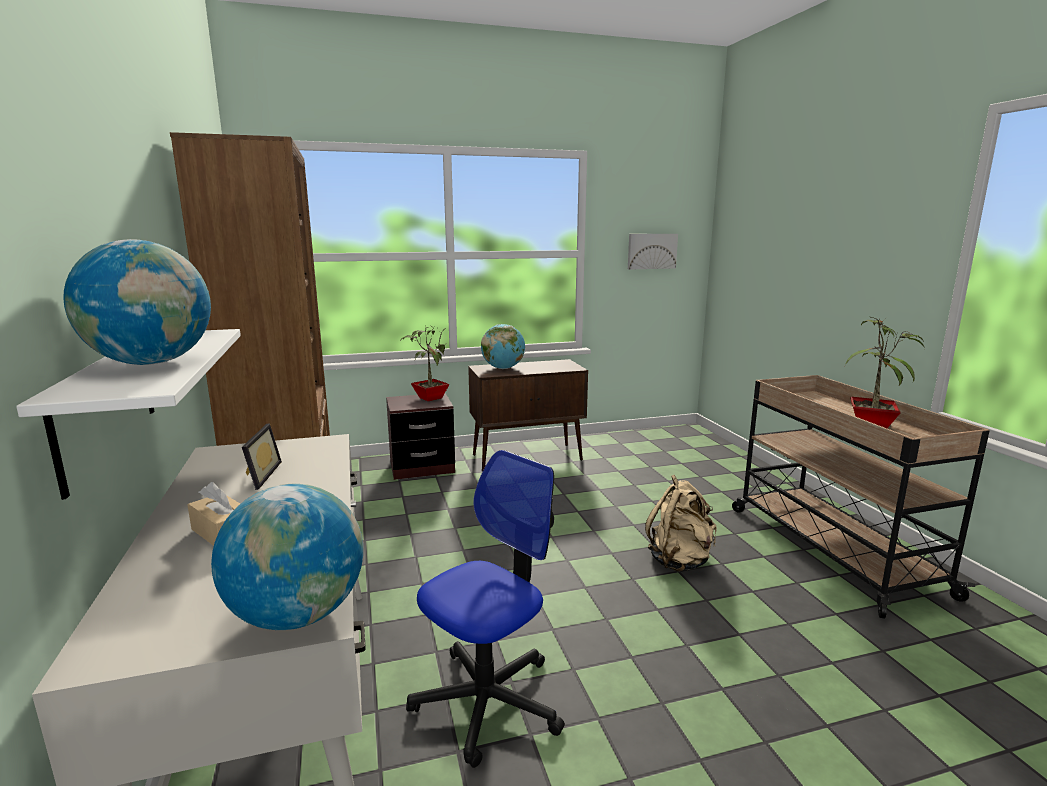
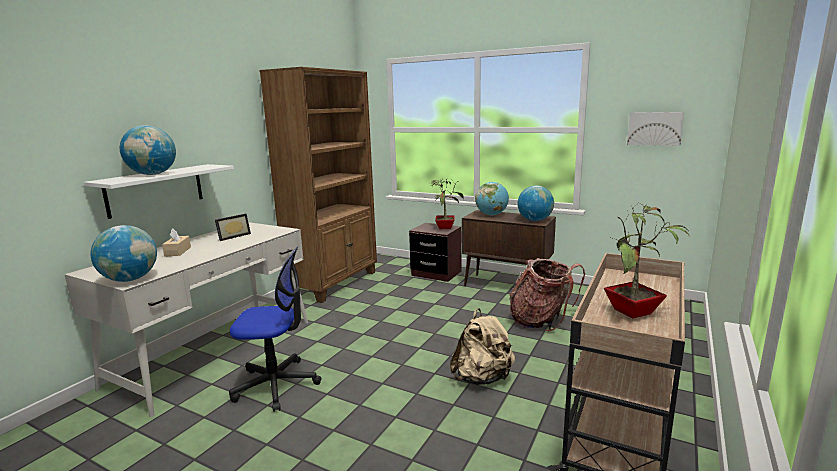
camera: 45 degrees right, 0 degrees up
(563, 366) = (534, 220): none -> globe
(621, 482) = (541, 320): none -> backpack

